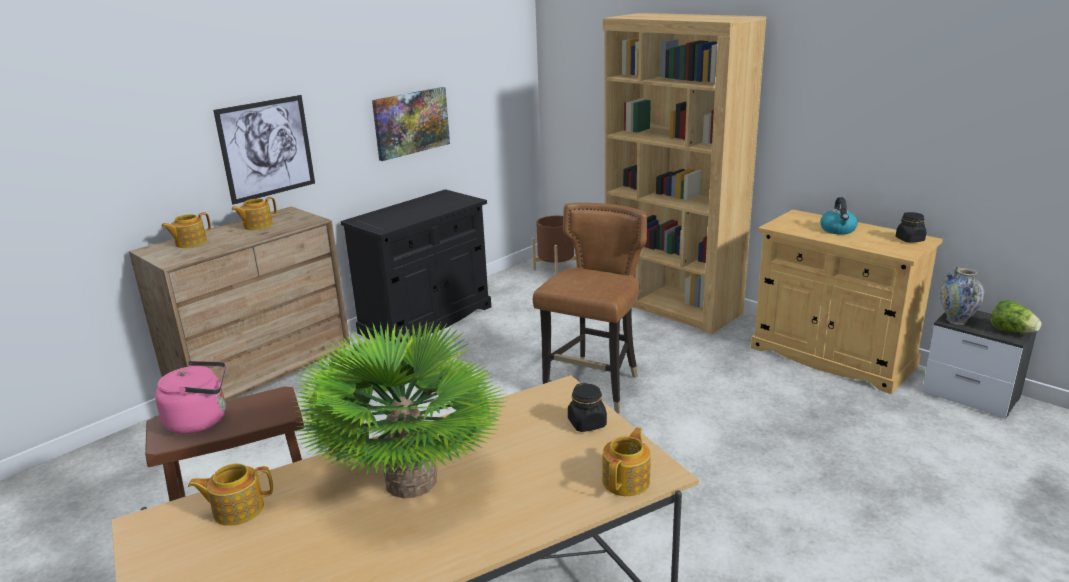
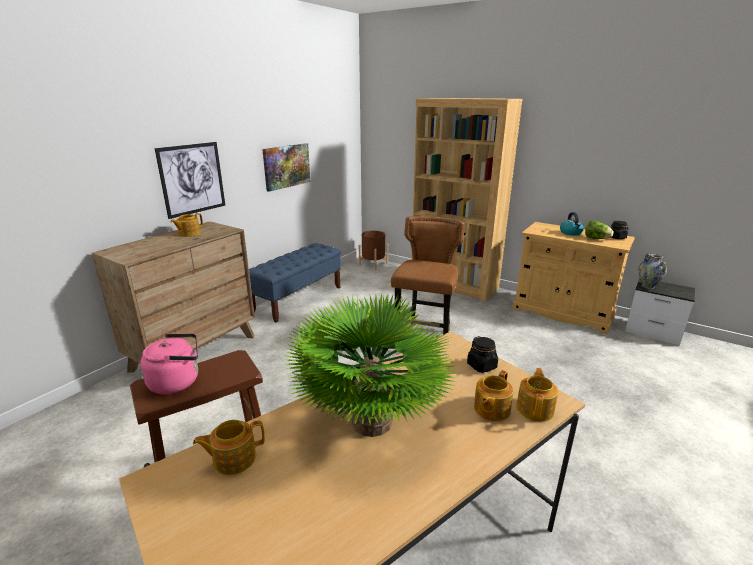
camera: 10 degrees left, 0 degrees up
(190, 243) = (140, 246): teapot -> teapot (491, 409)
(426, 320) = (298, 299): black cabinet -> blue bench
(1011, 331) = (682, 292): lettuce -> lettuce (596, 239)

